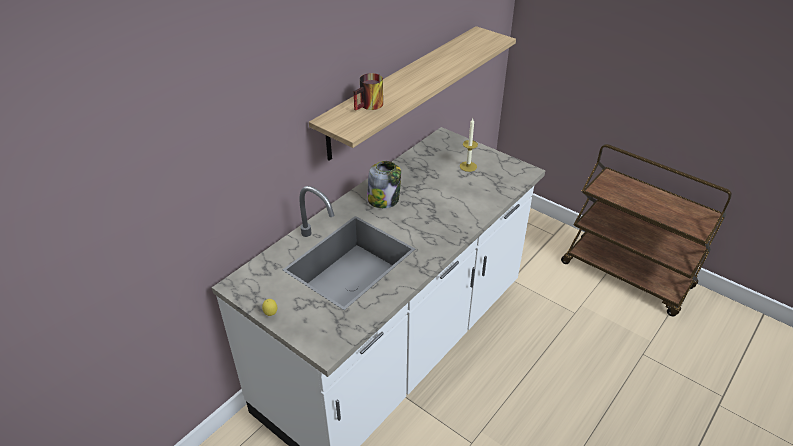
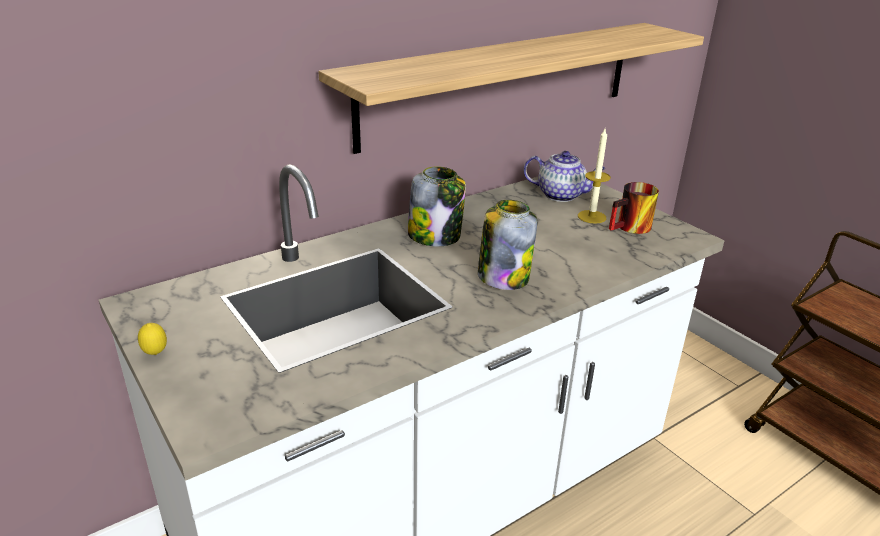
camera: 15 degrees right, 10 degrees down
(370, 106) = (426, 67): mug -> mug (632, 228)
(434, 222) = (503, 277): none -> jar
(445, 152) = (561, 195): none -> teapot

